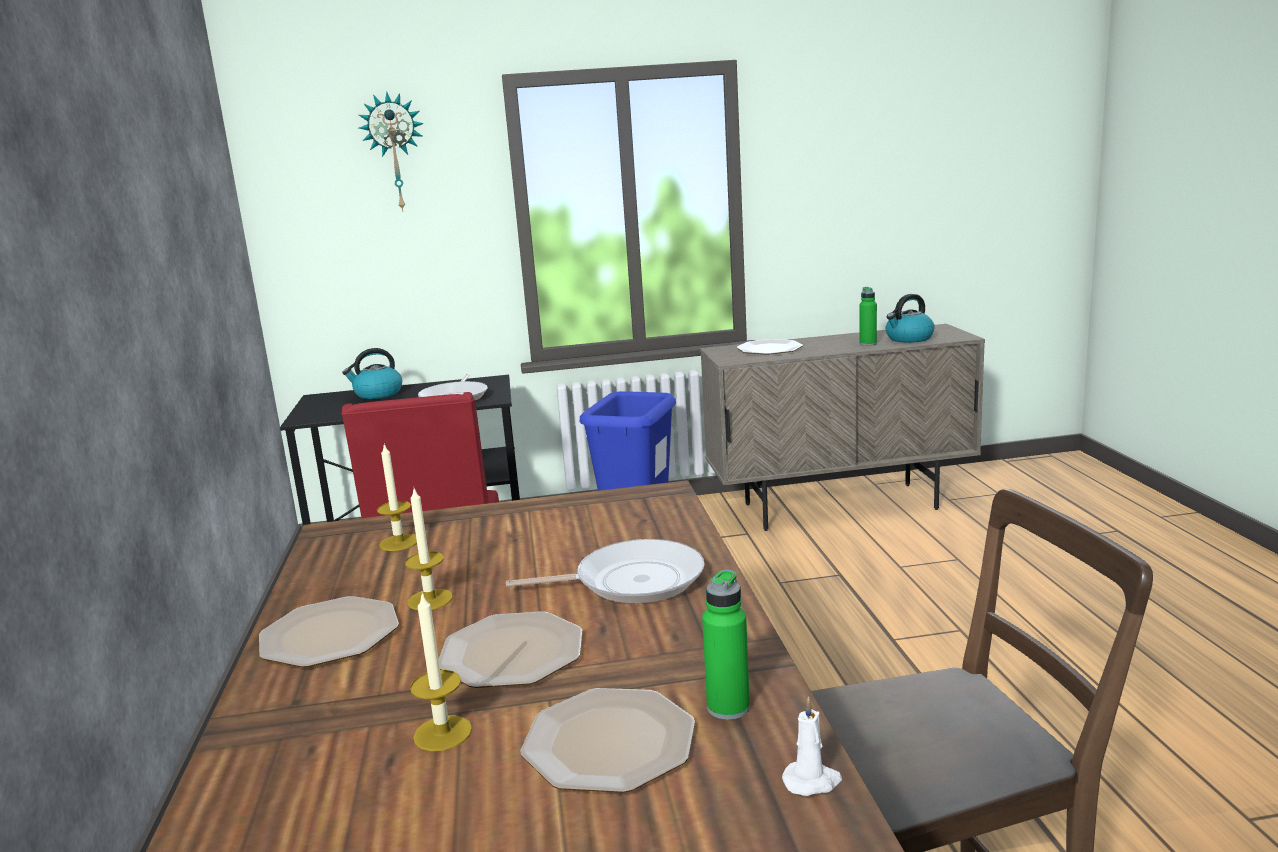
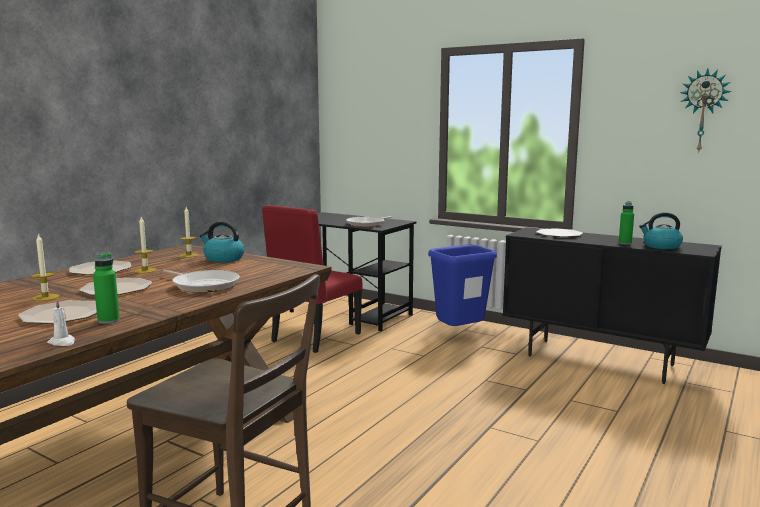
camera: 40 degrees right, 5 degrees down
(377, 394) = (346, 217): kettle -> kettle (223, 259)
(395, 152) = (385, 90): wall clock -> wall clock (703, 111)
(840, 506) = (600, 361): beige cabinet -> black cabinet

